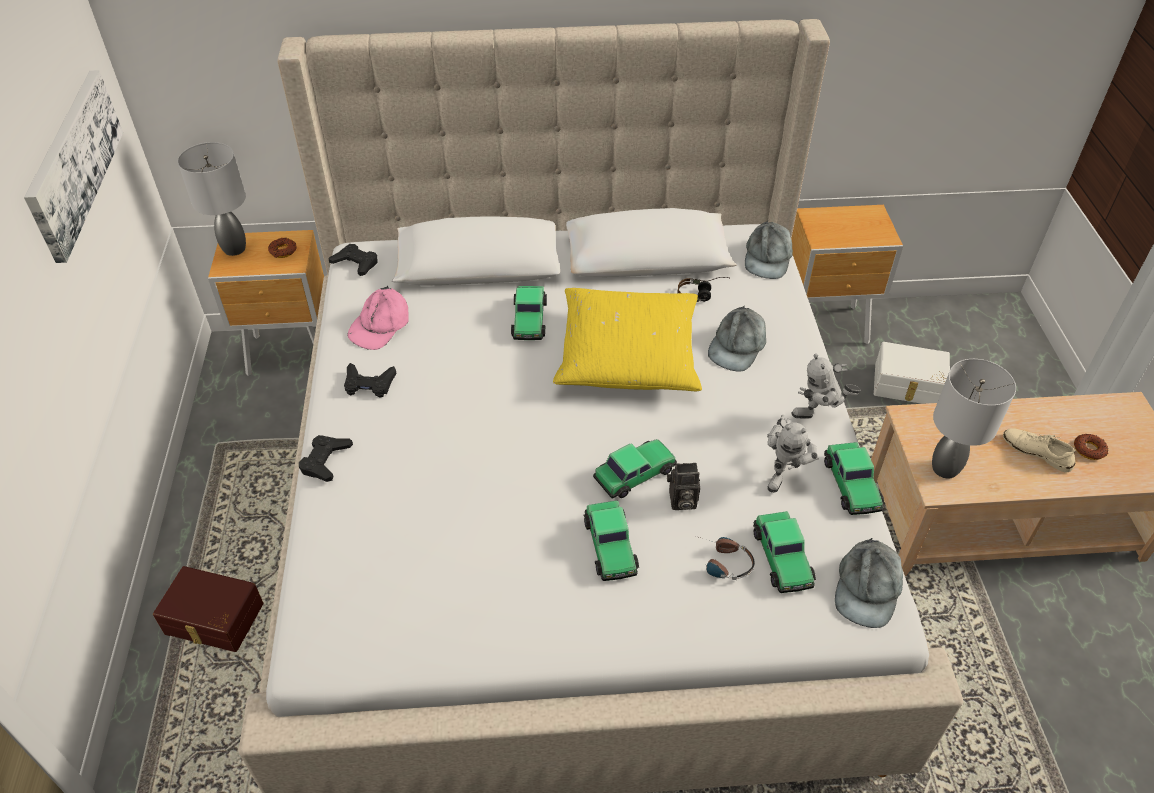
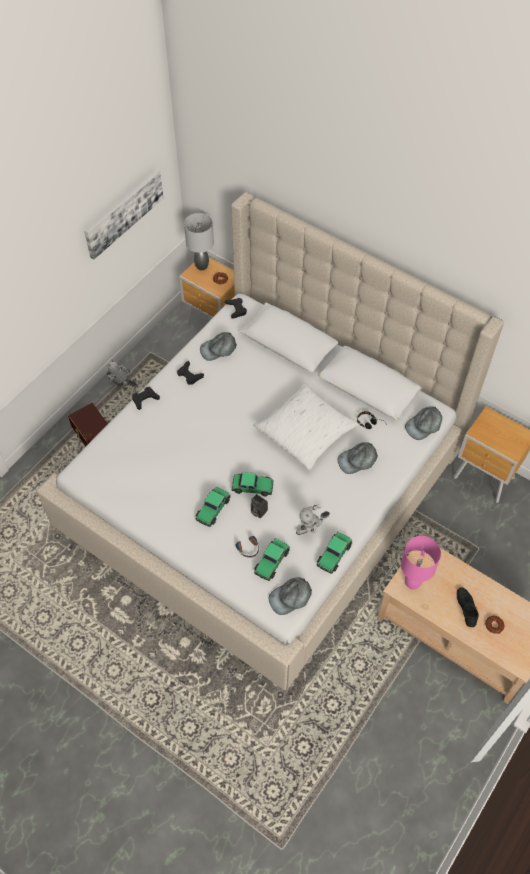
camera: 40 degrees right, 10 degrees up
(380, 325) = (218, 349): pink cap -> grey cap
(529, 319) = (281, 386): toy car -> none
(628, 354) = (305, 432): yellow pillow -> white pillow
(819, 417) = (355, 517): toy robot -> toy robot (122, 387)
(908, 385) = (491, 538): white storage box -> none
(946, 469) = (412, 583): grey table lamp -> pink table lamp
(1037, 452) = (466, 608): beige shoe -> black shoe

